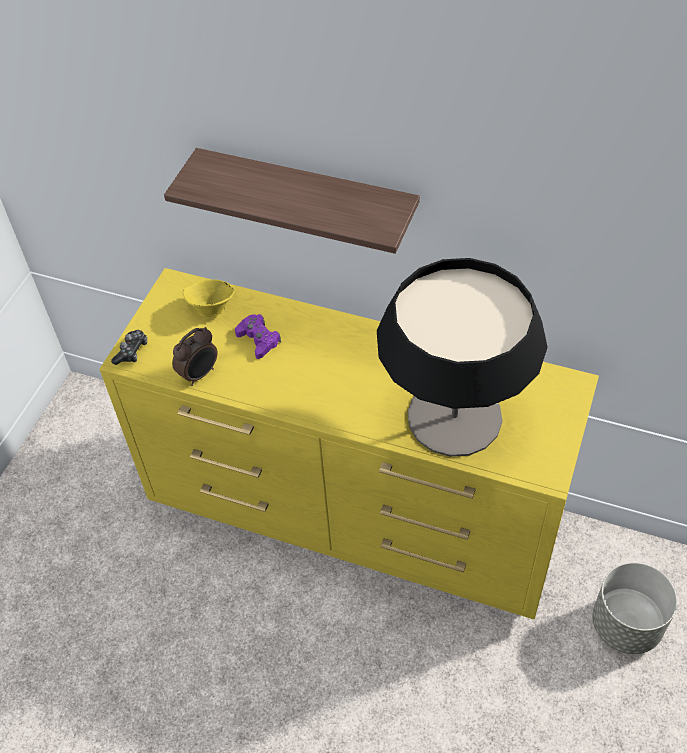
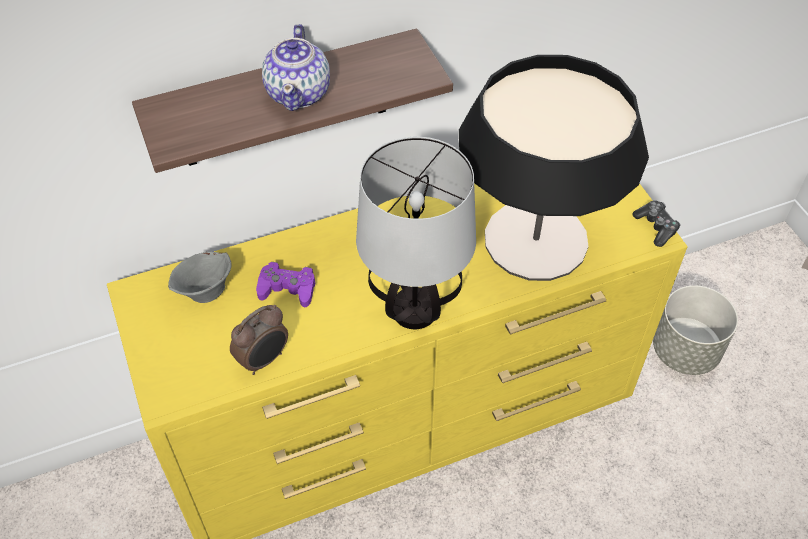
camera: 45 degrees left, 0 degrees up
(132, 351) = (164, 387): game controller -> game controller (656, 227)
(200, 374) = (264, 360): alarm clock -> alarm clock turned 45 degrees clockwise
(211, 308) = (204, 291): yellow bowl -> grey bowl
(292, 197) = (299, 93): none -> teapot
(319, 408) = (416, 311): none -> table lamp

